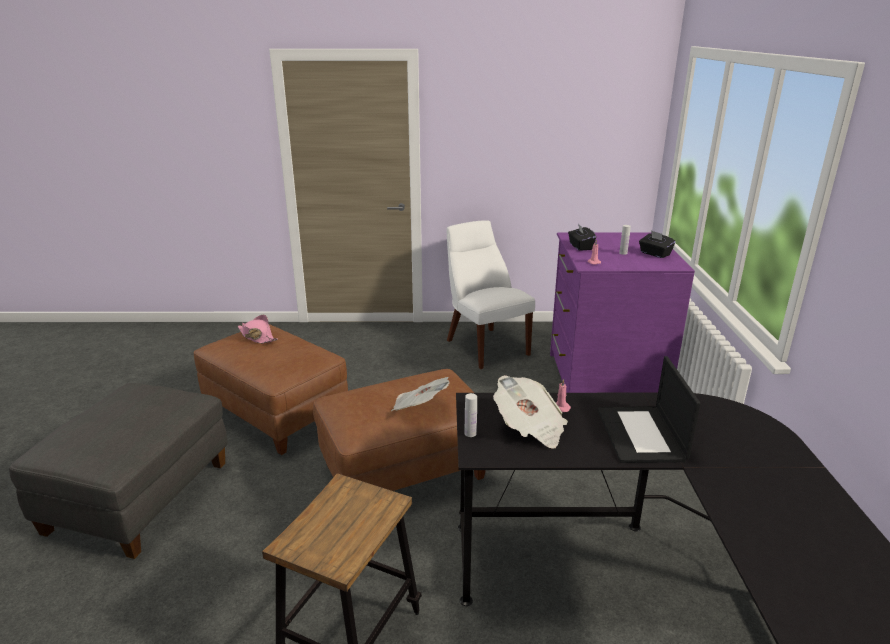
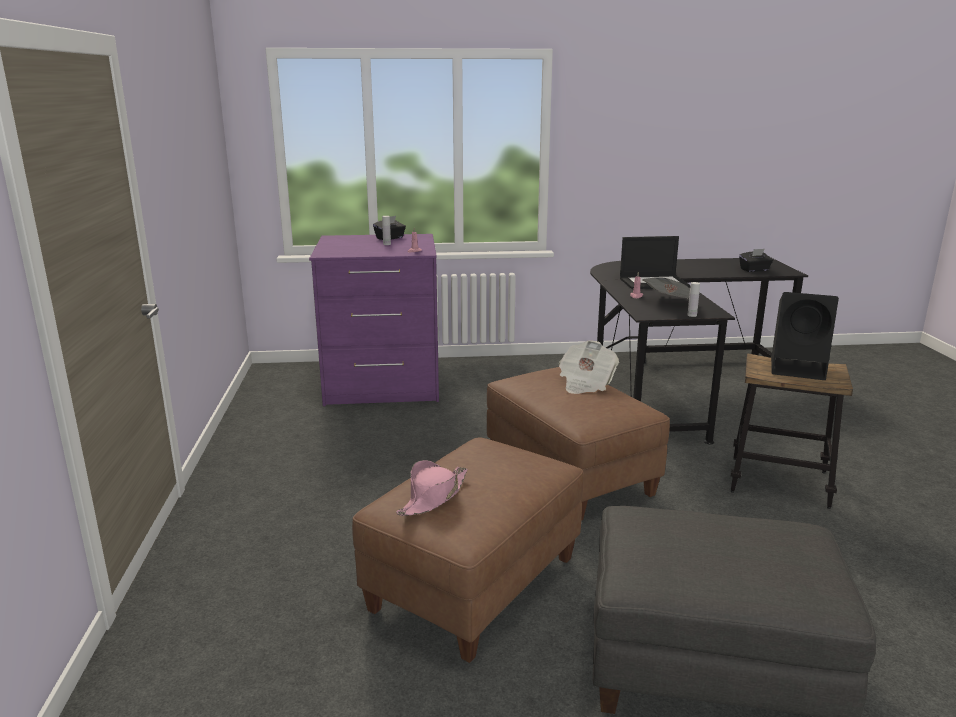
camera: 95 degrees left, 5 degrees down
(346, 528) = (799, 369): none -> black speaker
(484, 346) = (287, 441): white chair -> none
(580, 247) = (365, 253): black tissue box -> black tissue box (754, 270)

